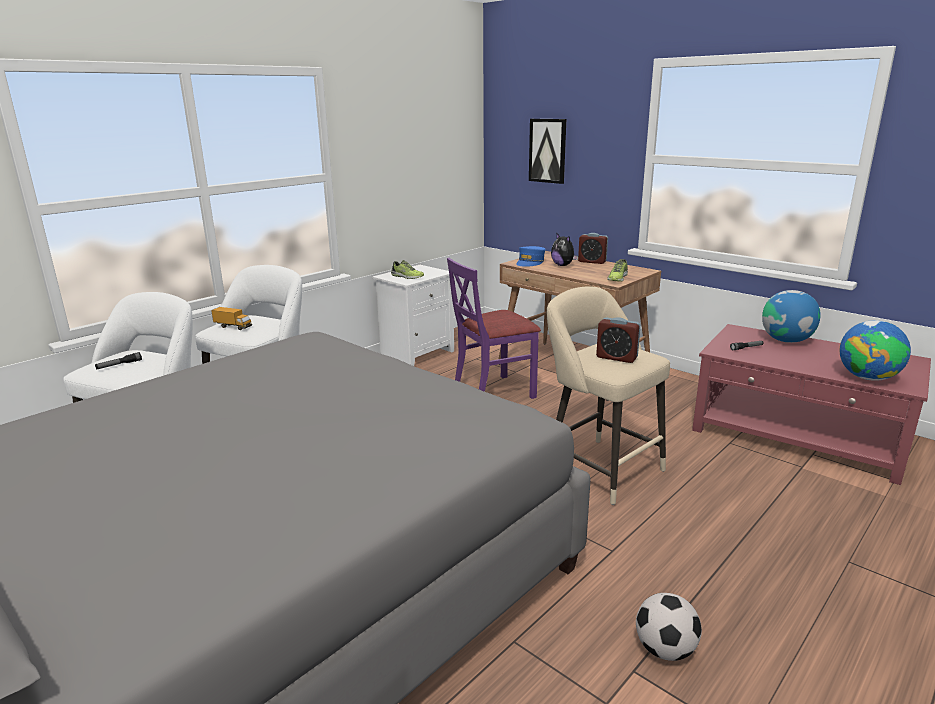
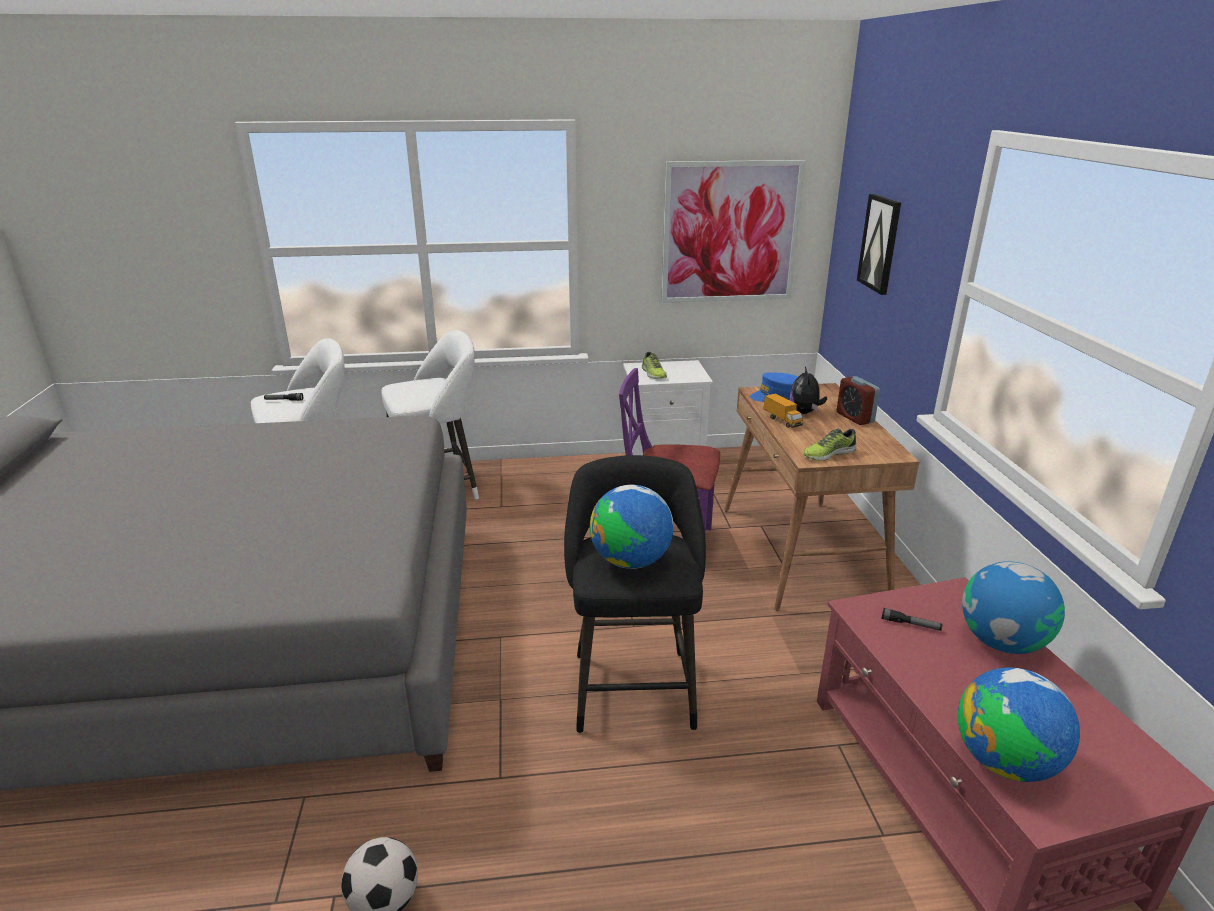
camera: 40 degrees right, 5 degrees up
(233, 327) = (408, 388): toy truck -> toy truck (782, 421)
(429, 159) = (730, 233): none -> picture
(599, 468) = (632, 684): beige stool -> black stool
(616, 357) = (631, 561): alarm clock -> globe

